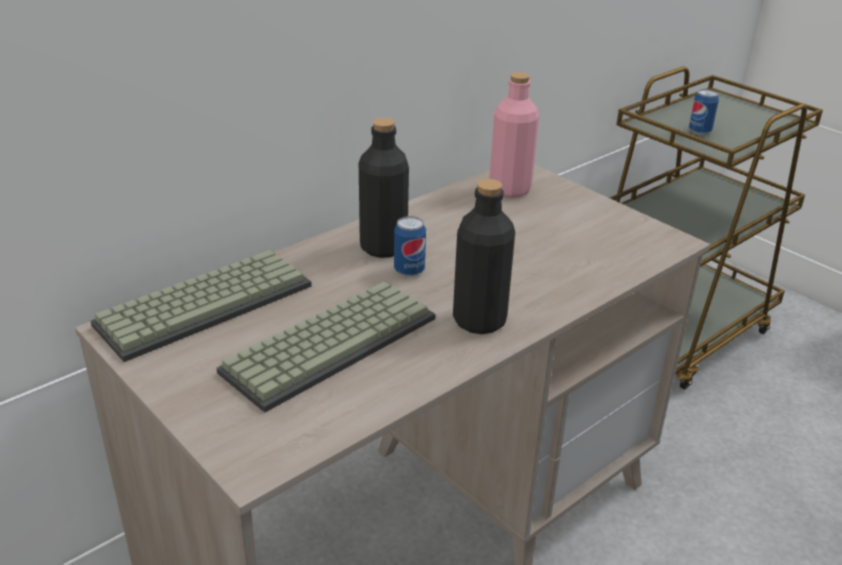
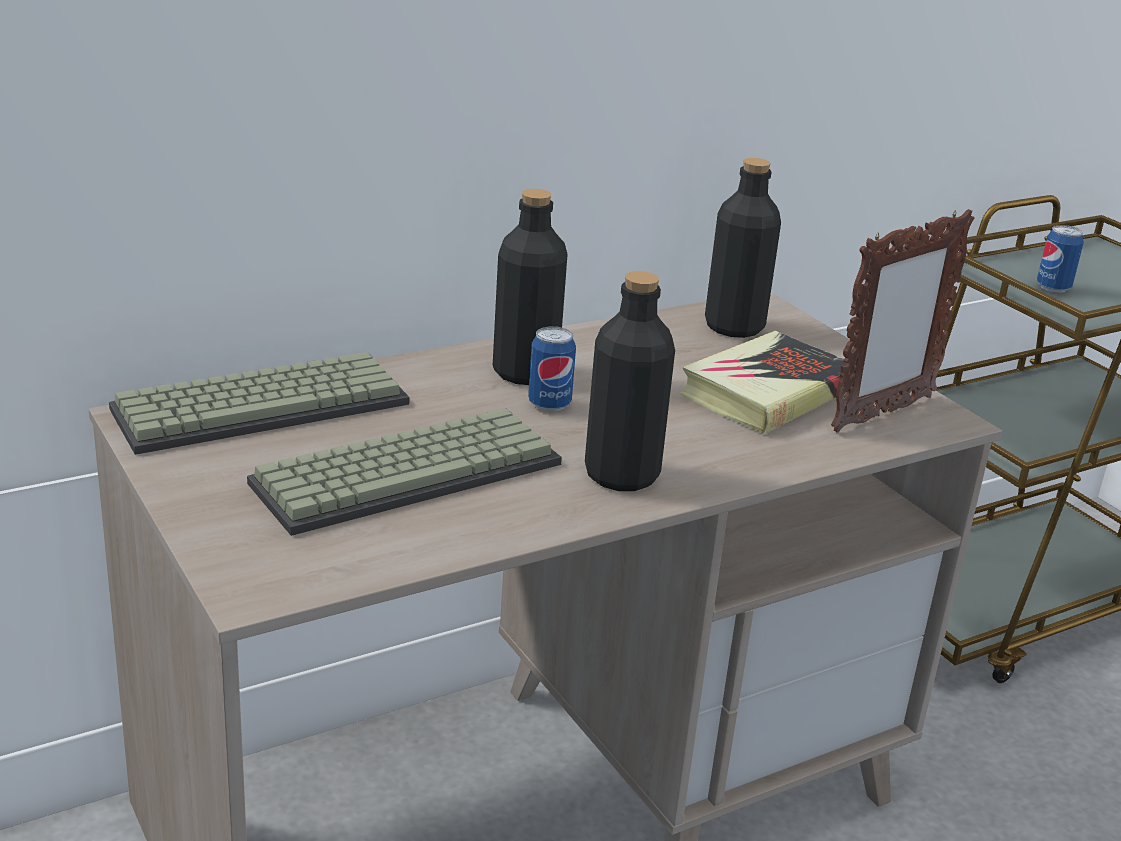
camera: 10 degrees right, 5 degrees down
(510, 190) = (734, 327): pink bottle -> black bottle
(551, 238) = (767, 392): none -> book
(630, 243) = (881, 414): none -> picture frame

